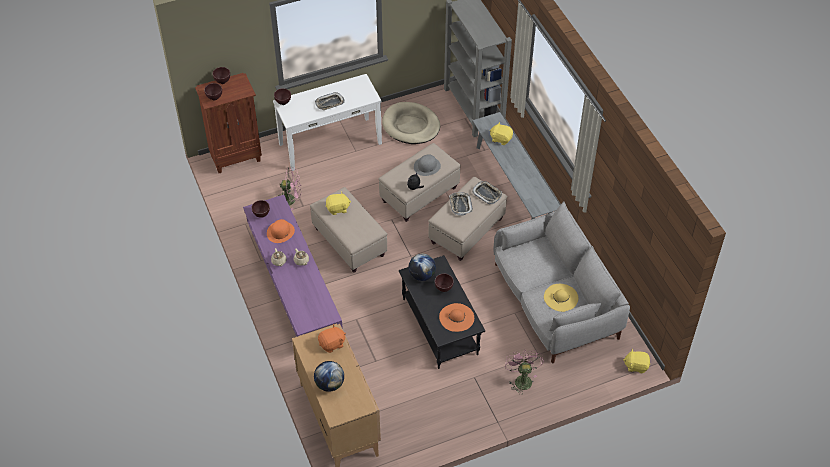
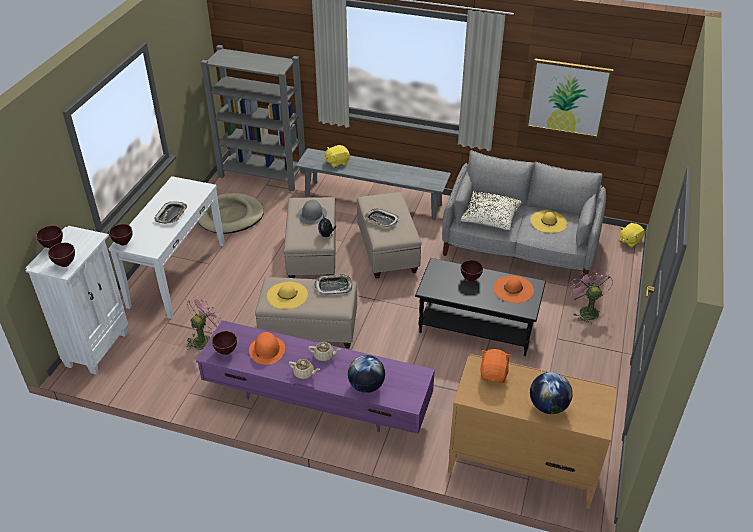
camera: 50 degrees left, 10 degrees down
(236, 159) = (98, 350): brown cabinet -> white cabinet
(338, 209) = (287, 295): yellow plush toy -> yellow hat
(422, 275) = (439, 283): globe -> globe (366, 386)
(487, 194) = (388, 200): tray -> tray (333, 286)
(521, 379) = (586, 310): pink fan -> pink fan turned 45 degrees clockwise
(530, 261) = (490, 217): none -> beige pillow
(632, 214) = (568, 98): none -> picture

